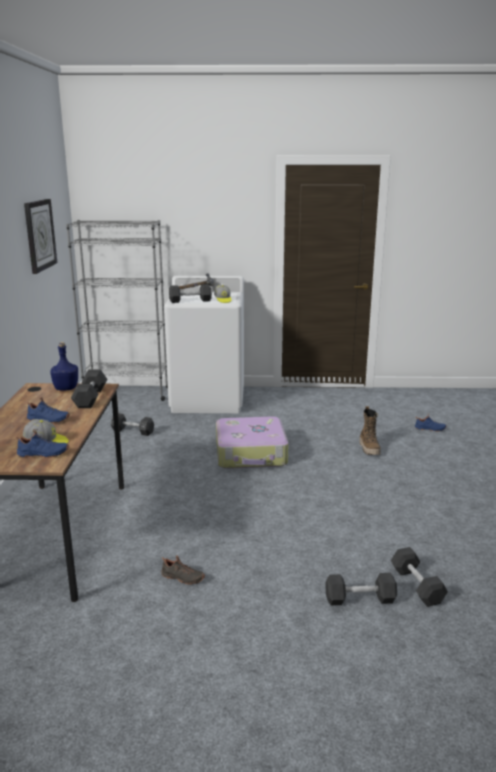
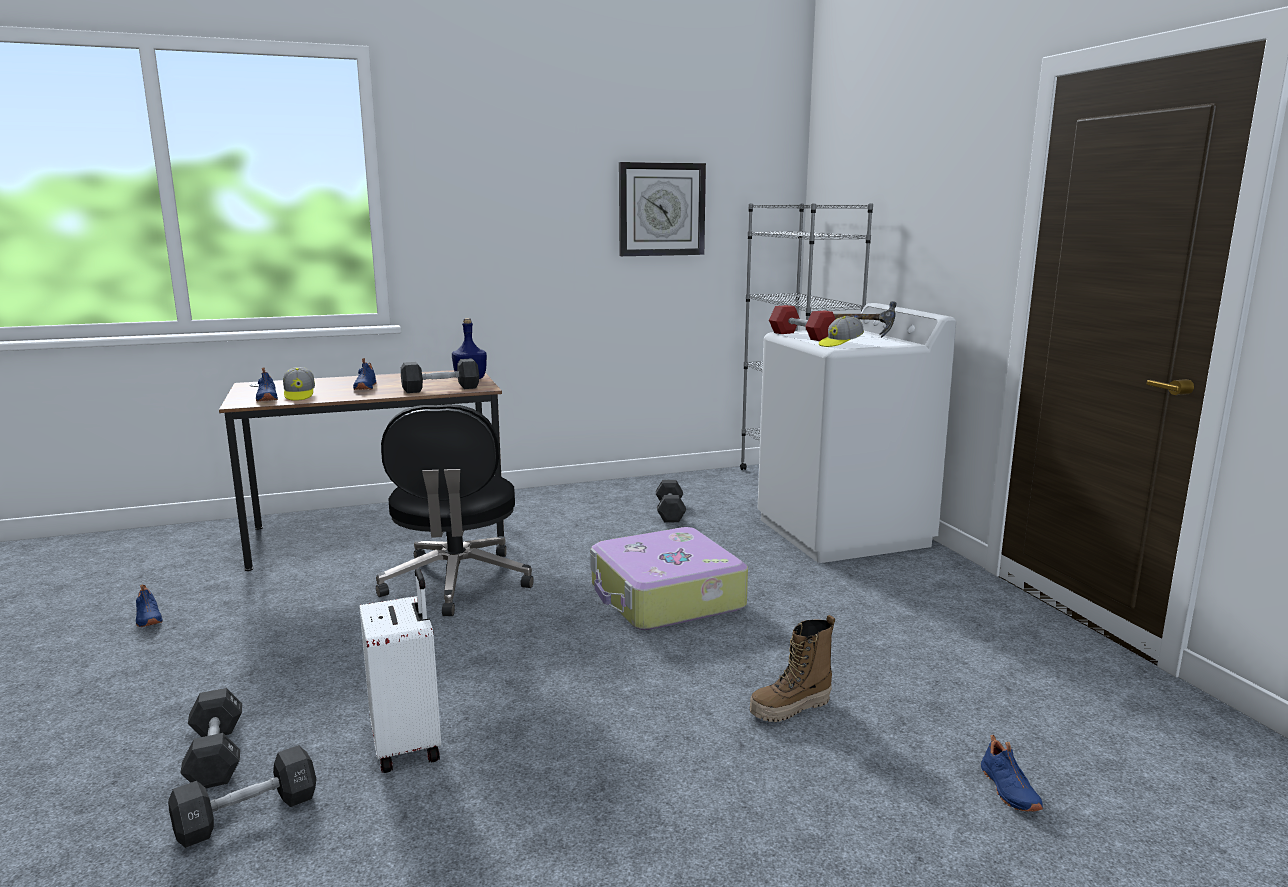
camera: 70 degrees right, 5 degrees down
(139, 650) = (147, 618): none -> blue shoe
(182, 510) = (456, 583): none -> black office chair
(182, 578) = (286, 614): black shoe -> none
(190, 301) = (801, 336): black dumbbell -> red dumbbell
(368, 537) = (408, 744): none -> white suitcase

